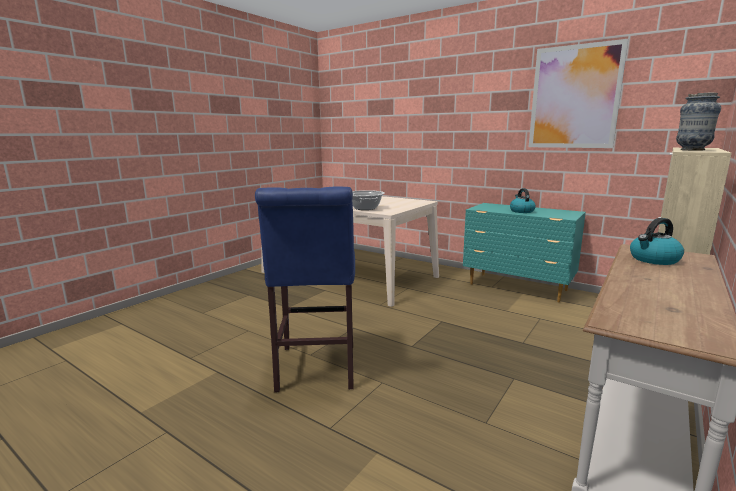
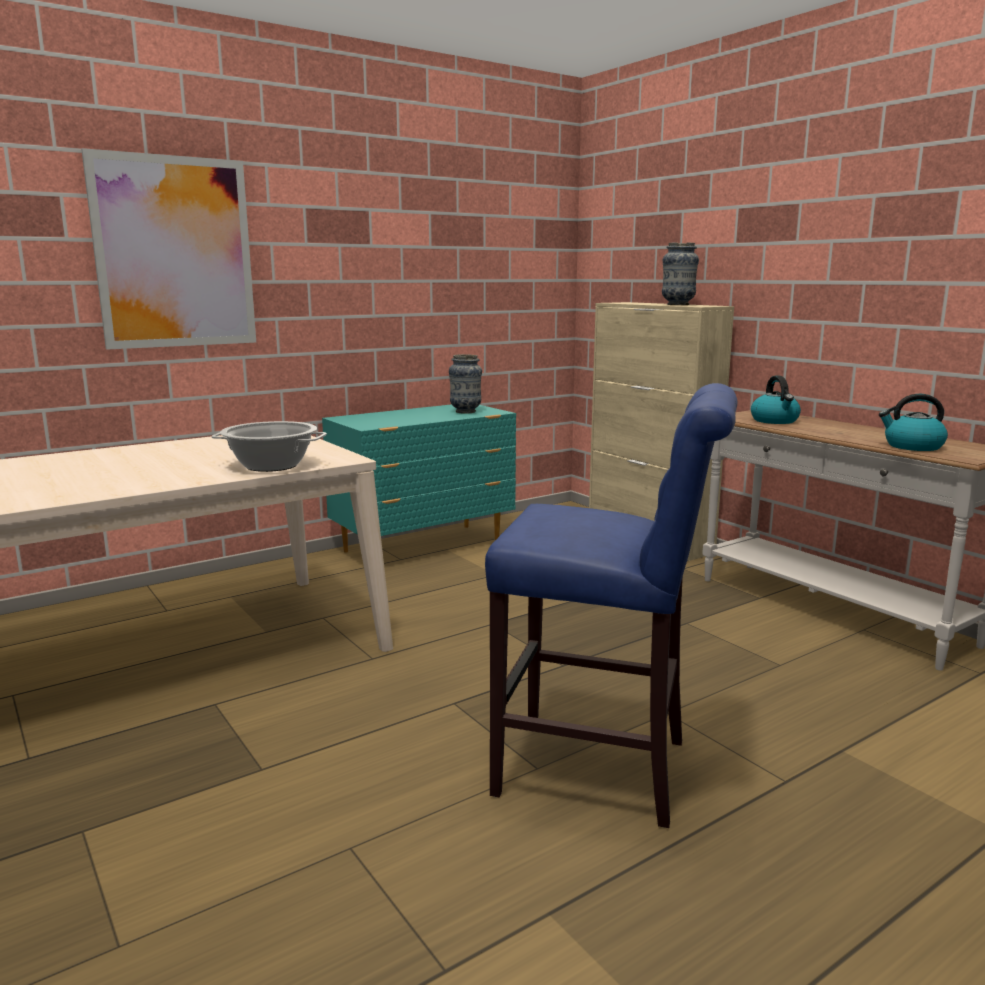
camera: 70 degrees left, 0 degrees up
(521, 211) = (425, 416): kettle -> kettle (912, 446)
(552, 214) = (465, 412): none -> vase
(574, 97) = (434, 229): picture -> picture (174, 253)

